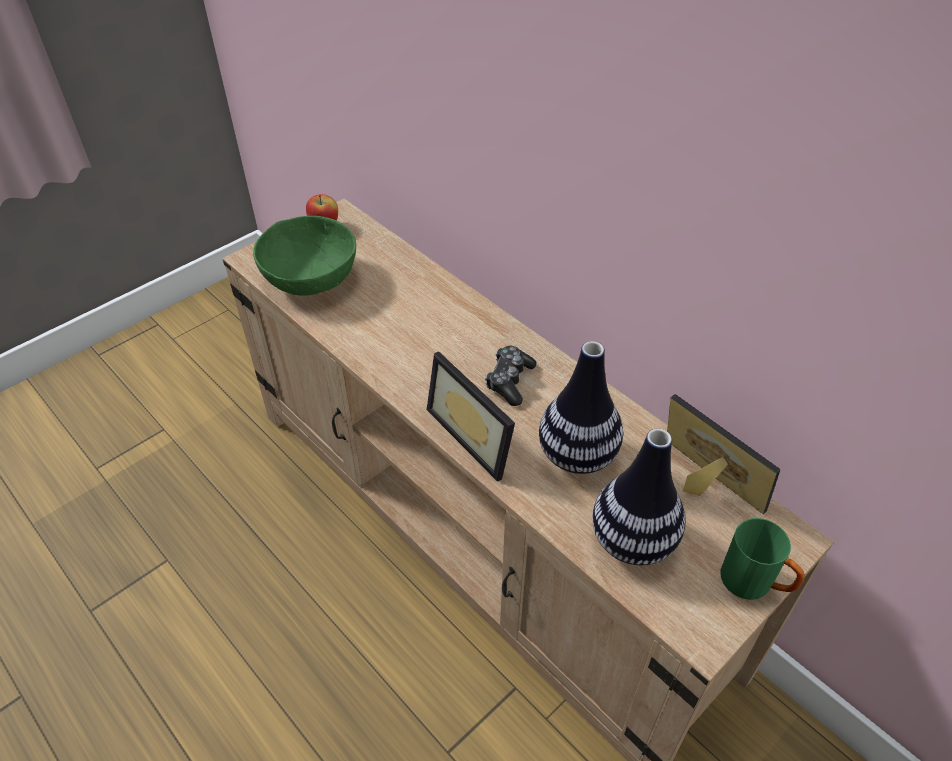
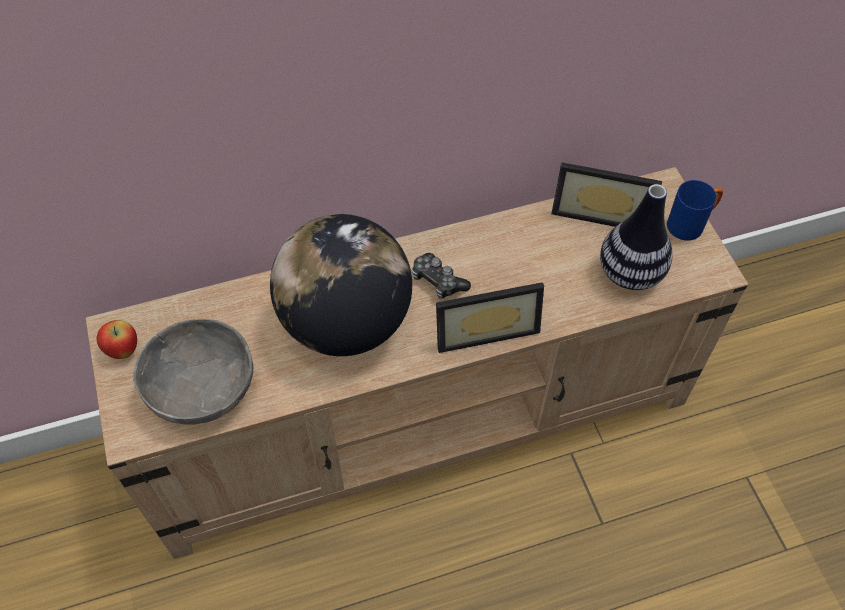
camera: 65 degrees left, 10 degrees up
(310, 278) = (201, 389): green bowl -> grey bowl
(422, 336) = (346, 323): none -> globe
(577, 455) = (539, 270): vase -> none
(702, 485) = (601, 210): picture frame -> picture frame turned 150 degrees counterclockwise
(755, 584) = (690, 224): green mug -> blue mug

